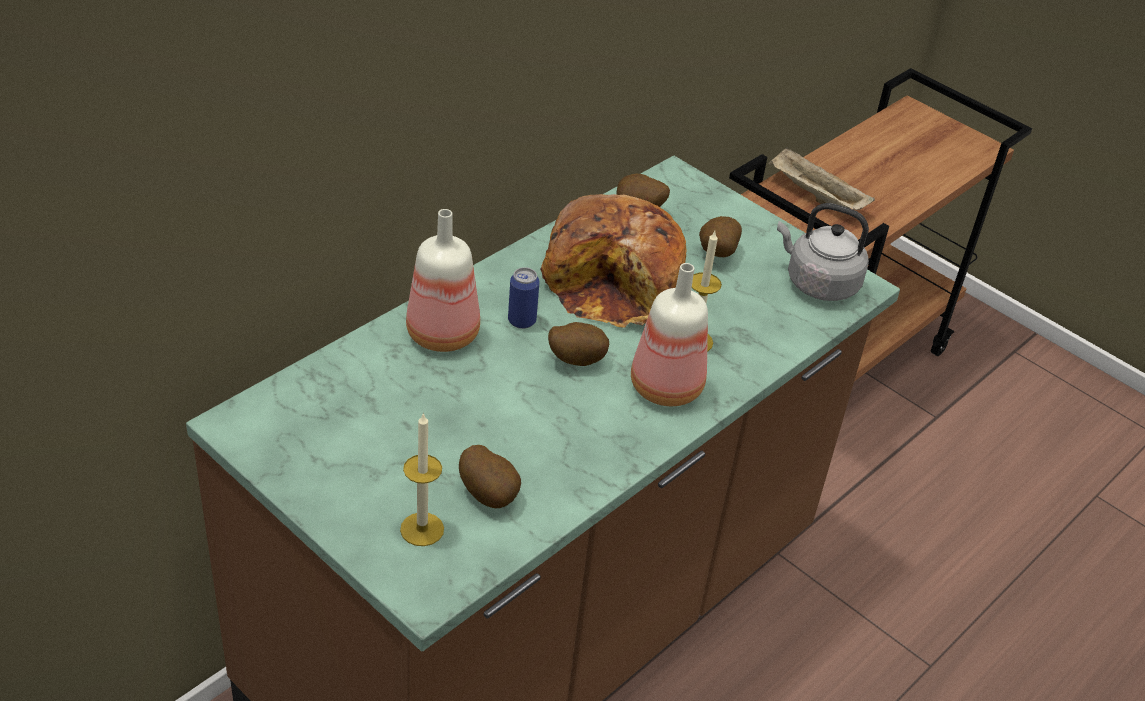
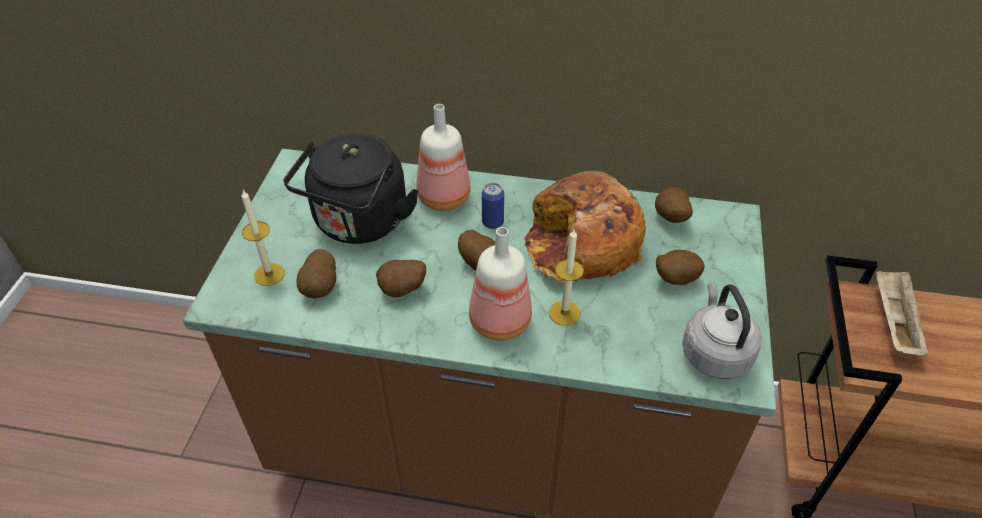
camera: 60 degrees right, 5 degrees up
(414, 418) = (359, 224): none -> black kettle
(558, 434) = (403, 291): none -> potato

